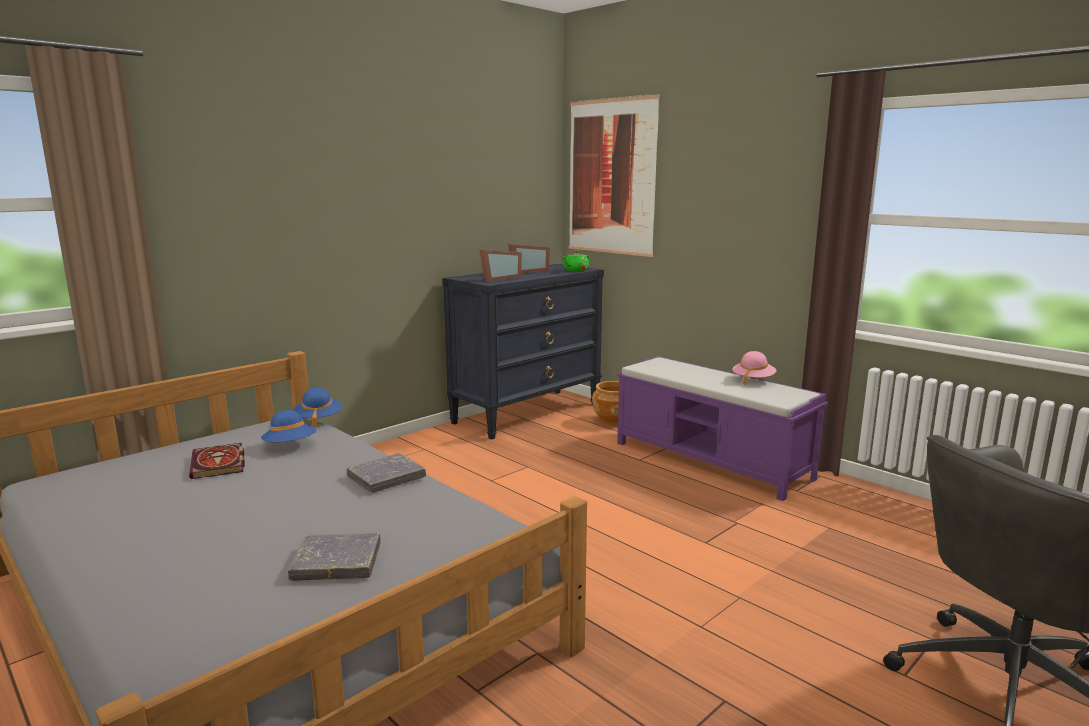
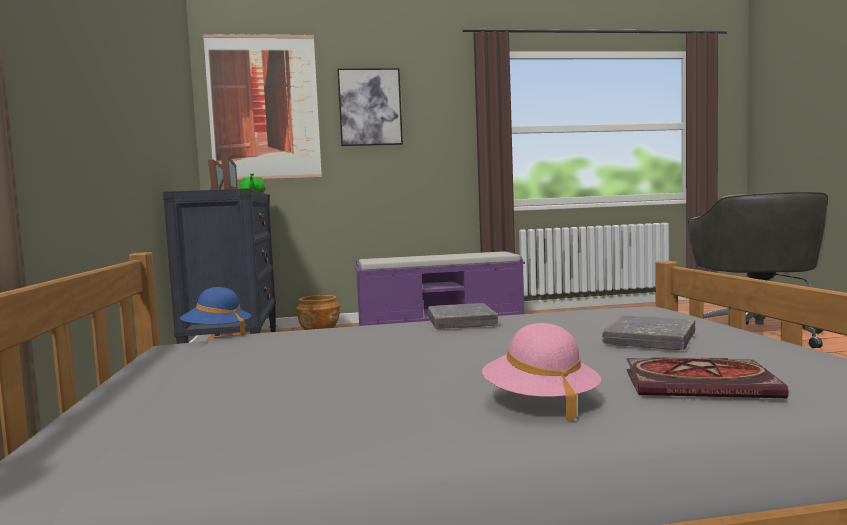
camera: 55 degrees left, 10 degrees down
(219, 464) = (274, 368): book -> book (702, 384)
(290, 446) = (286, 343): blue hat -> none
(707, 179) = (370, 107): none -> picture
(753, 380) = (455, 254): pink hat -> pink hat (540, 403)

